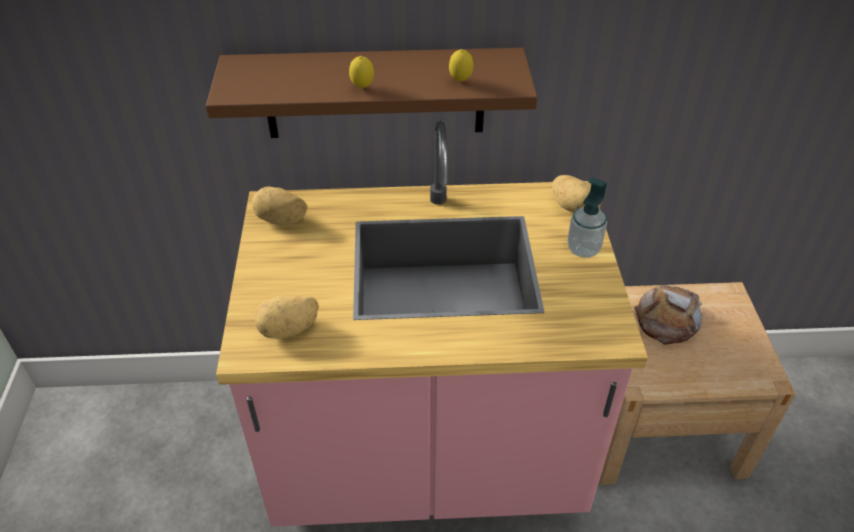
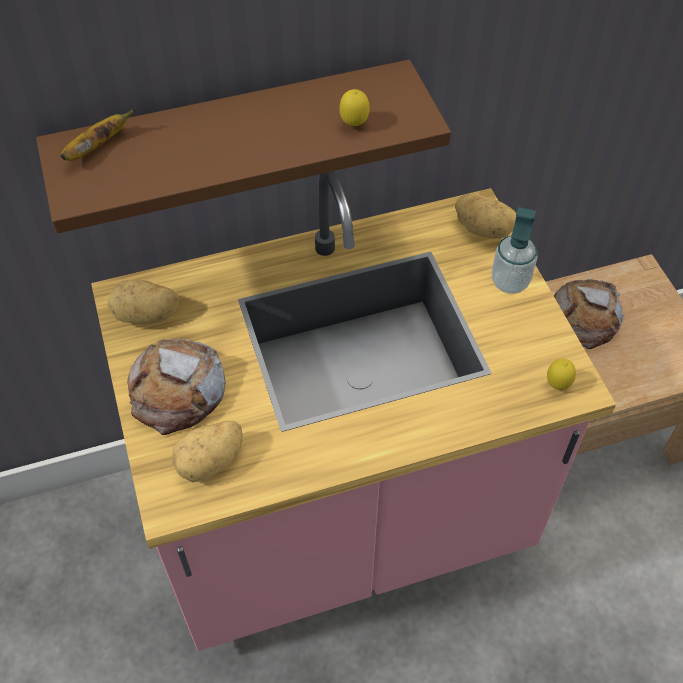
camera: 15 degrees left, 10 degrees up
(260, 67) = (97, 147): none -> banana
(283, 274) = (177, 390): none -> bread
(362, 88) = (240, 157): lemon -> lemon (557, 385)

